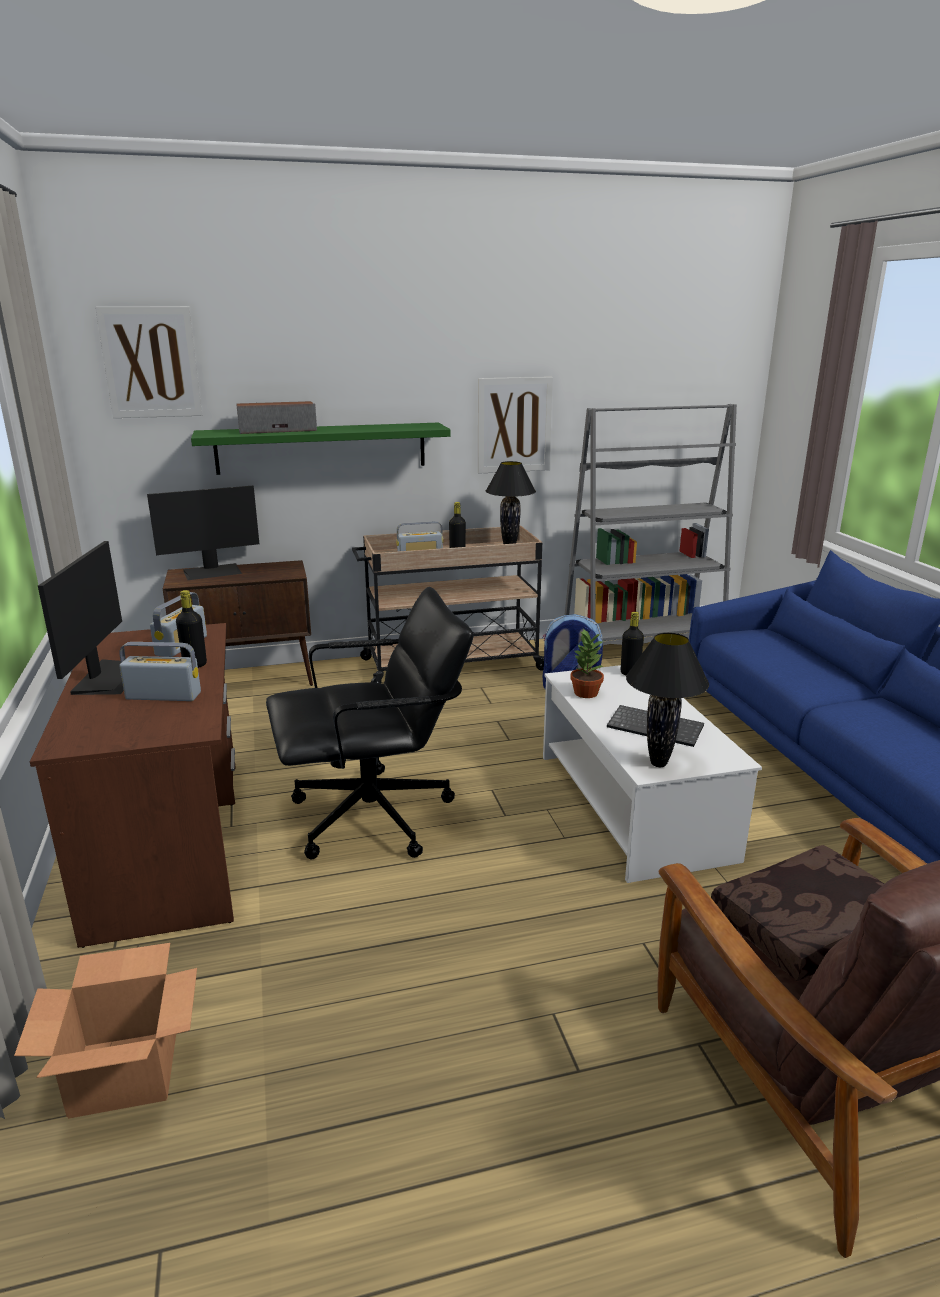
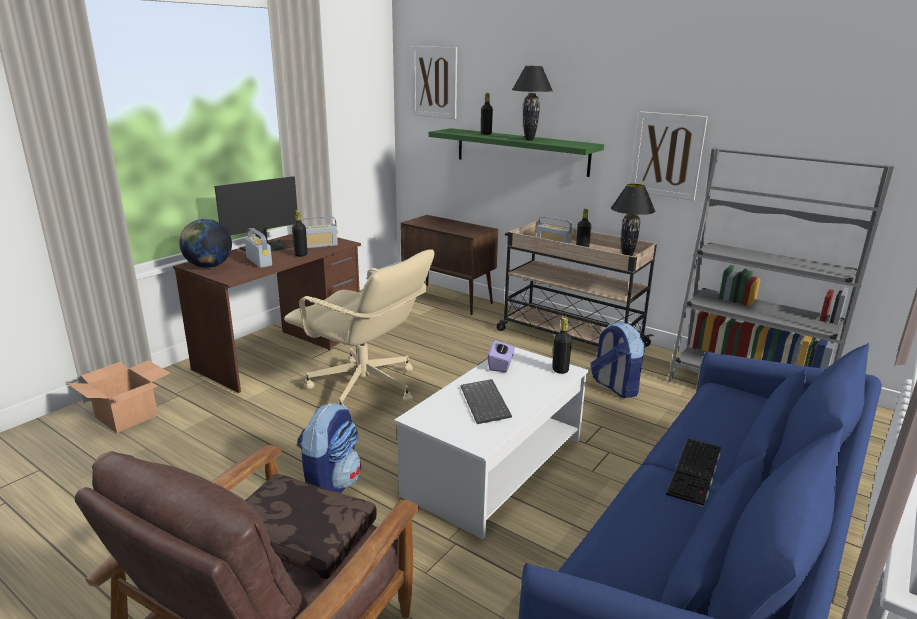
camera: 50 degrees right, 0 degrees up
(101, 734) = (208, 266): none -> globe
(213, 572) = (440, 221): monitor -> none
(277, 430) = (486, 134): speaker -> black bottle
(374, 817) = (364, 388): black office chair -> beige office chair
(561, 922) = (331, 486): none -> backpack
(585, 693) = (501, 365): potted plant -> purple tissue box
(659, 764) = (433, 418): black table lamp -> black table lamp (529, 140)
(850, 695) = (696, 472): none -> keyboard

